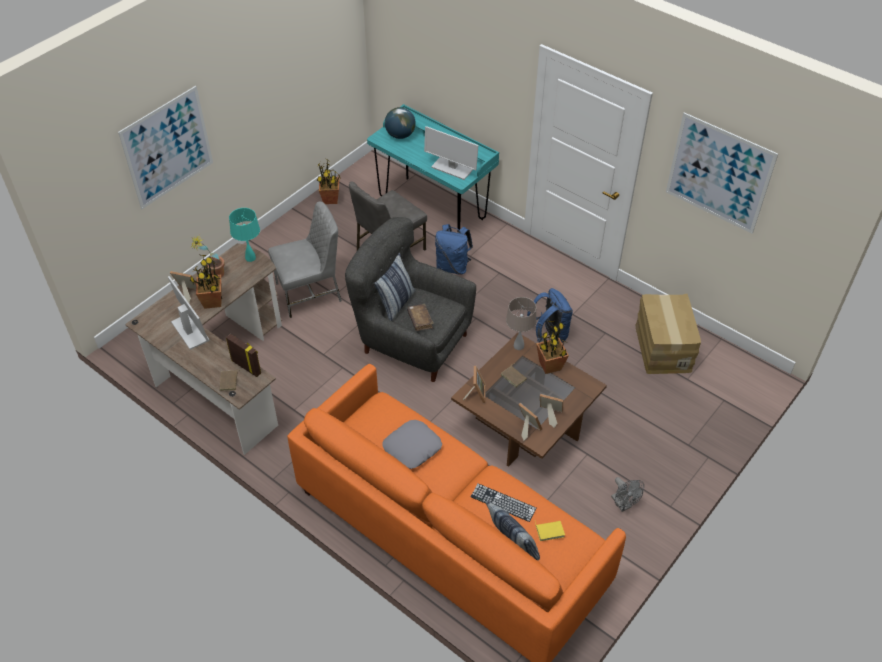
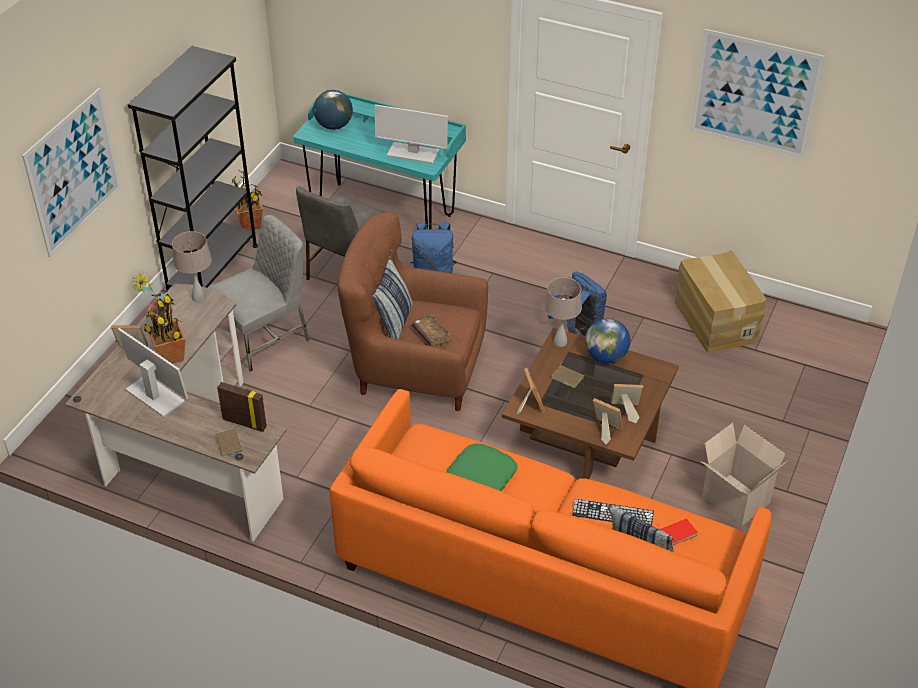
camera: 15 degrees left, 5 degrees down
(250, 258) = (199, 297): turquoise table lamp -> beige table lamp
(291, 230) = (212, 269): none -> black bookcase
(412, 341) = (415, 370): grey armchair -> brown armchair
(412, 447) = (480, 476): grey pillow -> green pillow
(550, 366) = (606, 357): potted plant -> globe
(550, 530) = (677, 532): yellow book -> red book
(623, 504) = (733, 500): grey fan -> cardboard box

